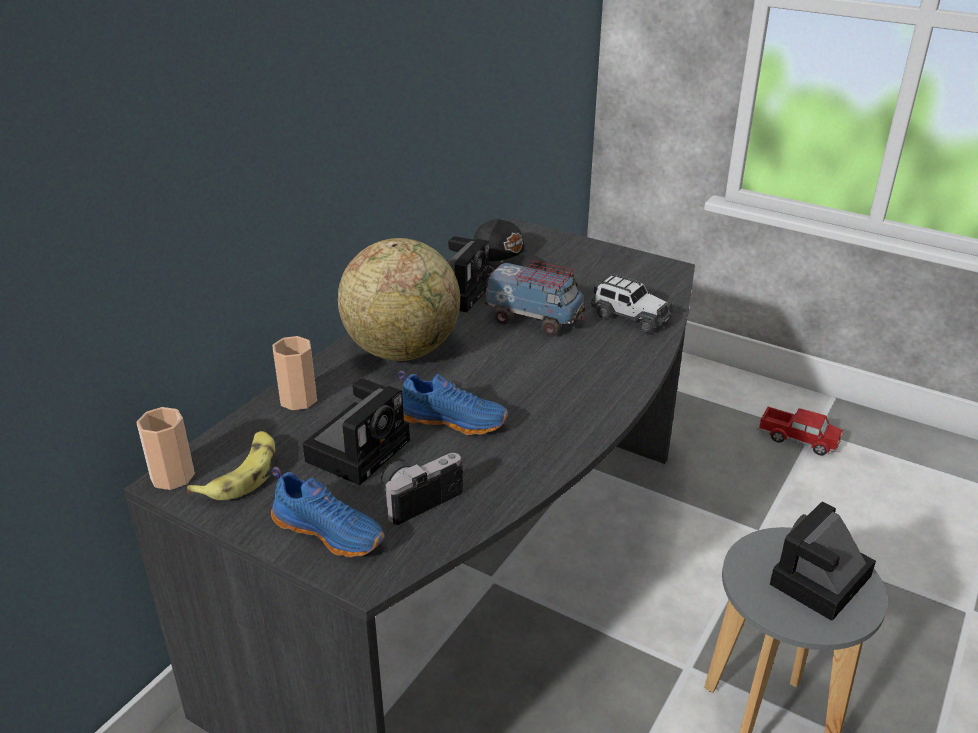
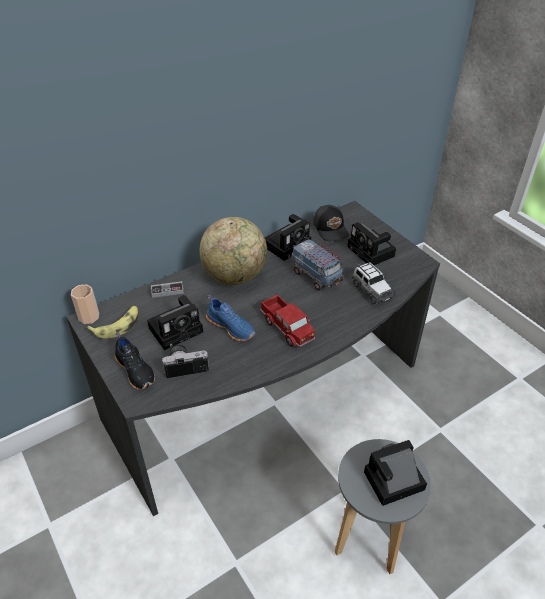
camera: 25 degrees right, 10 degrees up
(298, 399) = (167, 291): cup -> game controller
(330, 531) = (136, 370): blue shoe -> black shoe
(591, 272) = (372, 252): none -> camera
(798, 439) = (505, 379): toy truck -> toy truck (287, 327)

